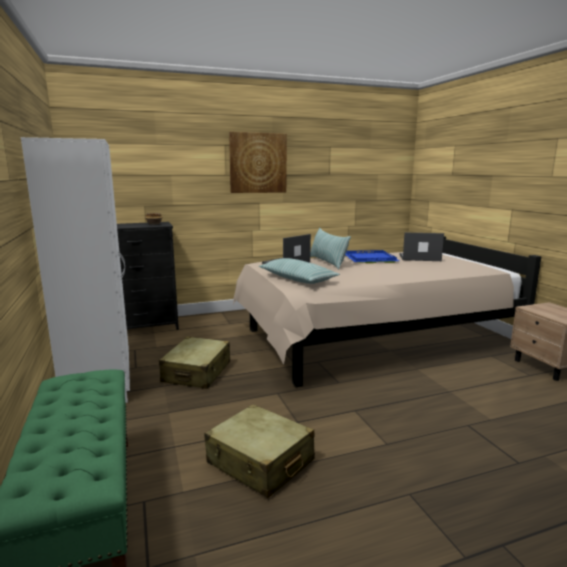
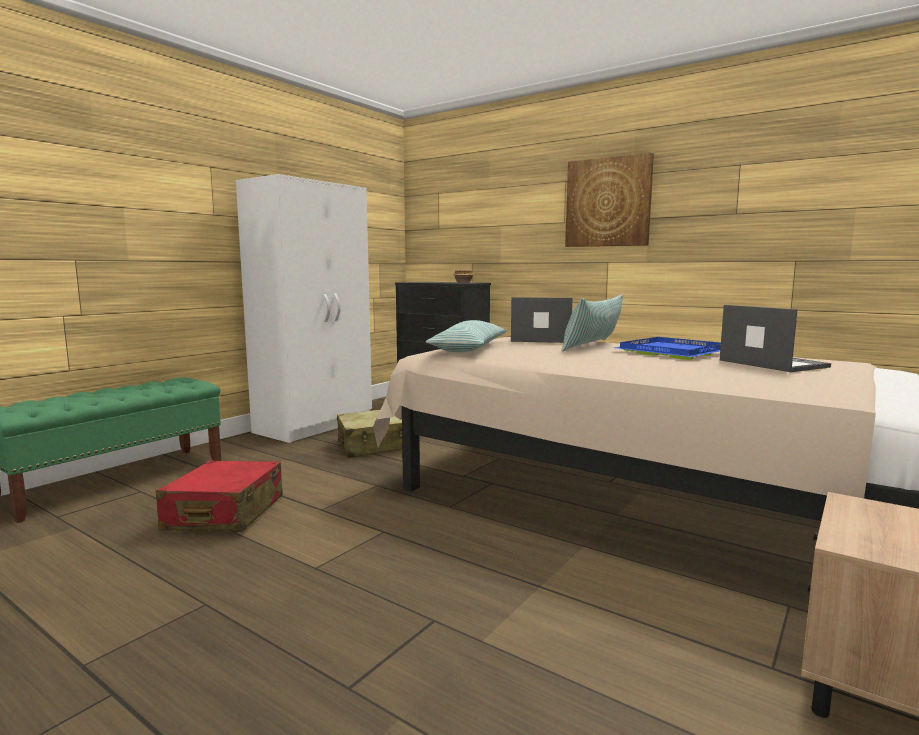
camera: 55 degrees right, 5 degrees down
(260, 462) = (225, 513): beige suitcase -> red suitcase

